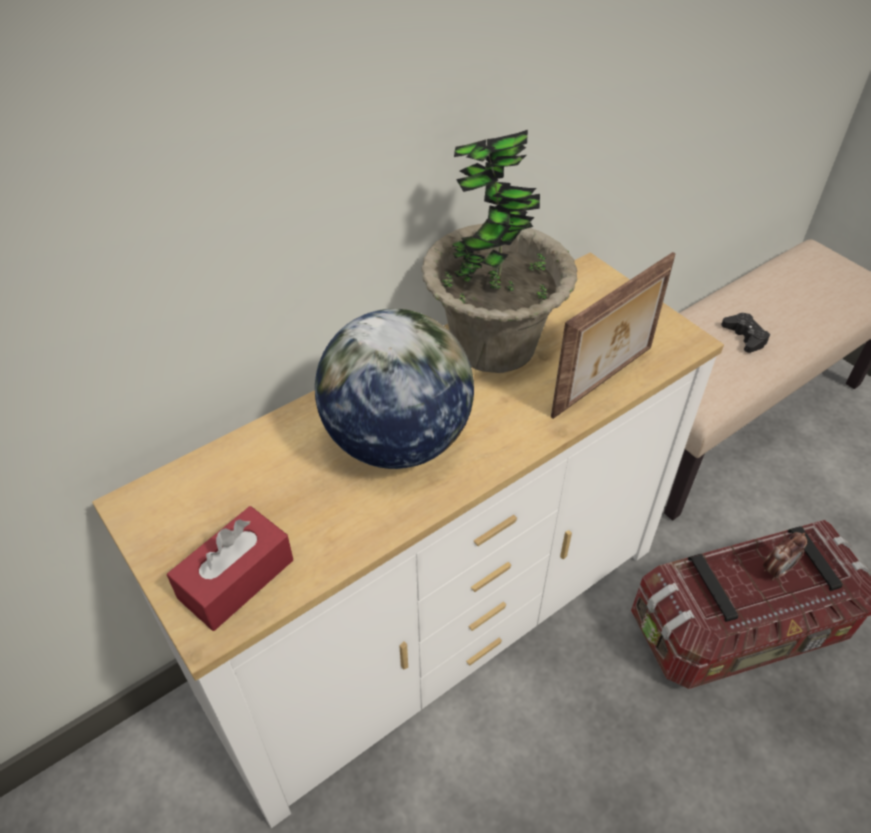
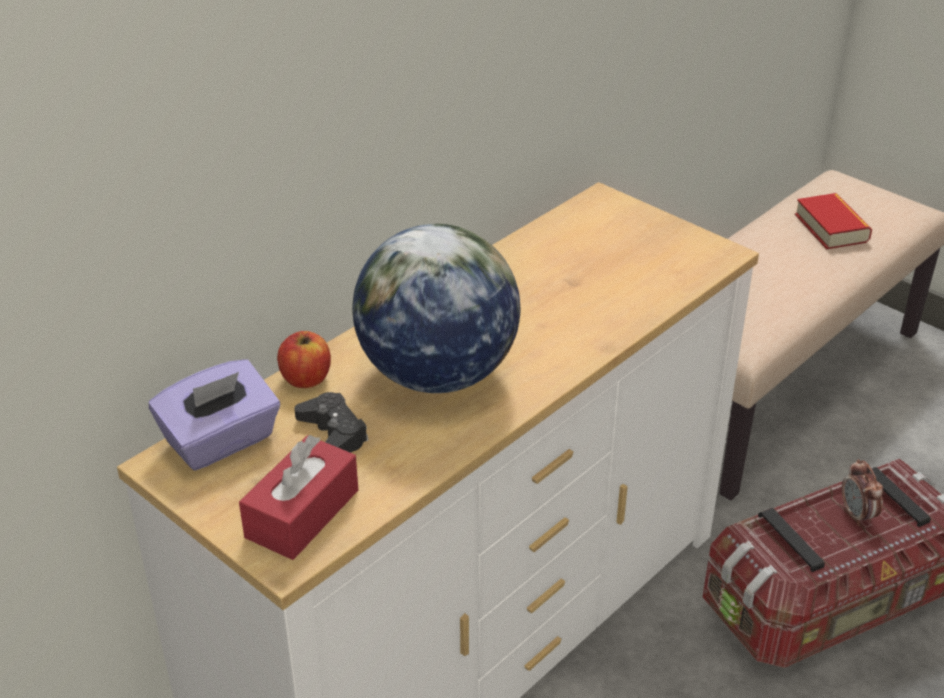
camera: 10 degrees left, 10 degrees down
(188, 487) = (221, 441): none -> purple tissue box
(280, 429) = (306, 378): none -> apple
(493, 344) = (516, 276): potted plant -> none
(605, 382) = (643, 299): picture frame -> none
(744, 337) = (777, 273): black game controller -> black game controller (333, 433)
(776, 569) = (857, 515): alarm clock -> alarm clock turned 120 degrees clockwise
(801, 297) = (831, 228): none -> book

